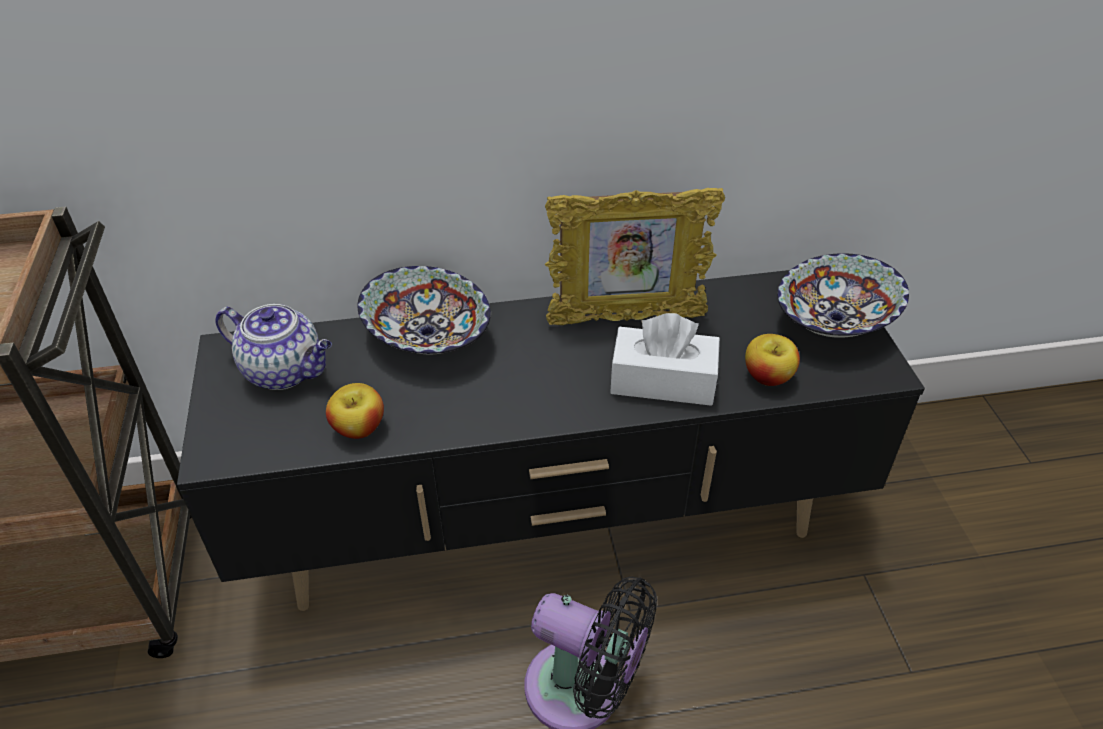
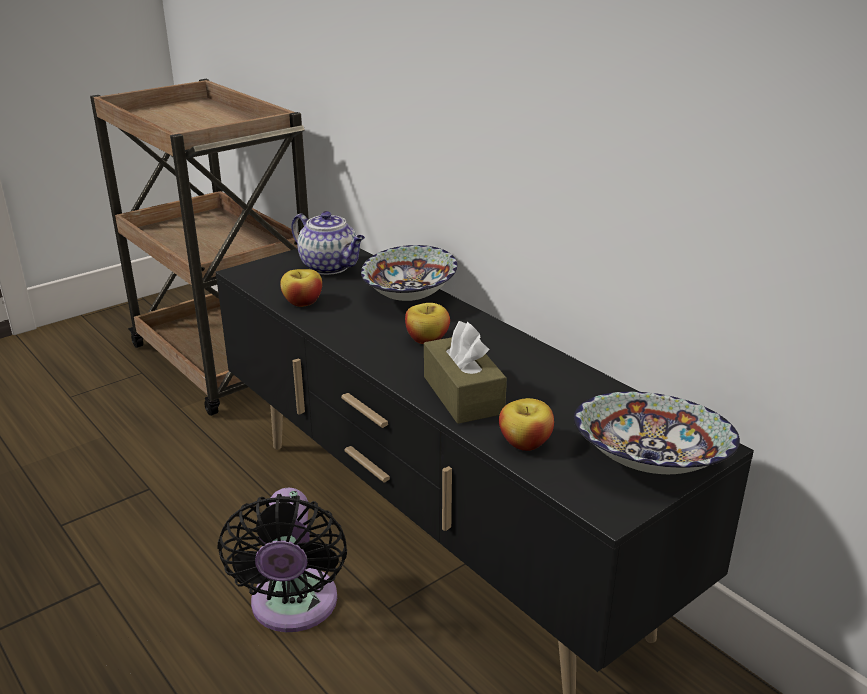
camera: 60 degrees right, 15 degrees down
(285, 371) = (330, 267): teapot -> teapot turned 45 degrees counterclockwise
(536, 362) = (427, 339): none -> apple
(626, 319) = (520, 360): picture frame -> none
(663, 381) = (463, 395): white tissue box -> brown tissue box

